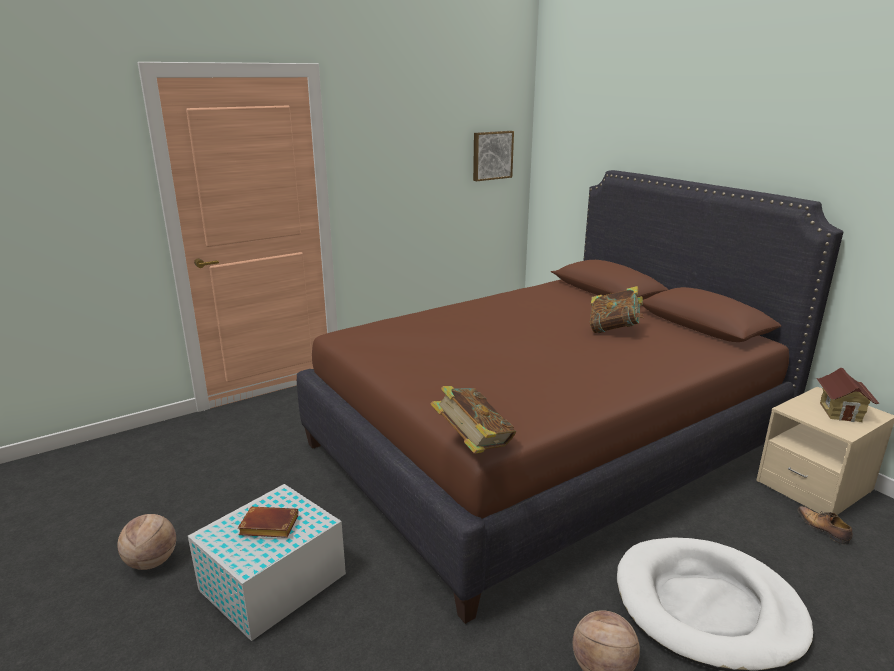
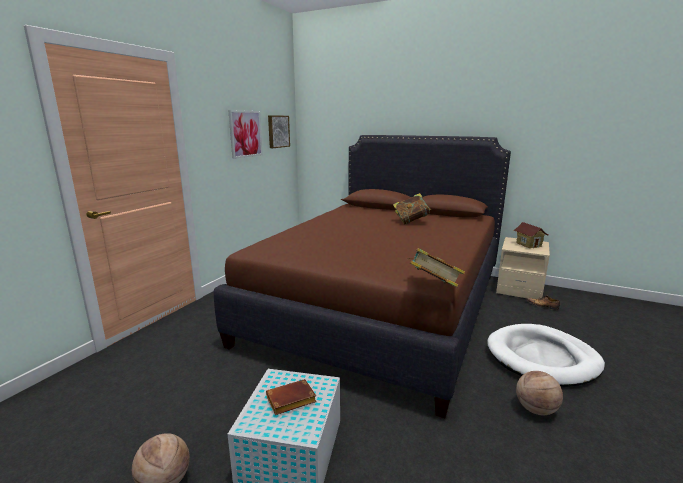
camera: 30 degrees left, 5 degrees down
(429, 162) = (245, 134): none -> picture

